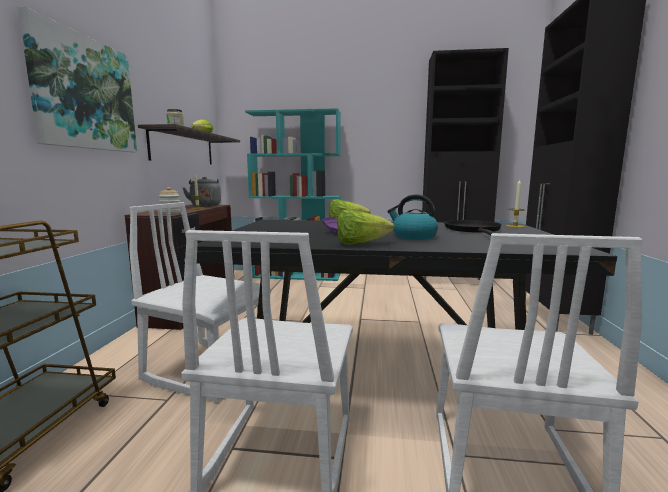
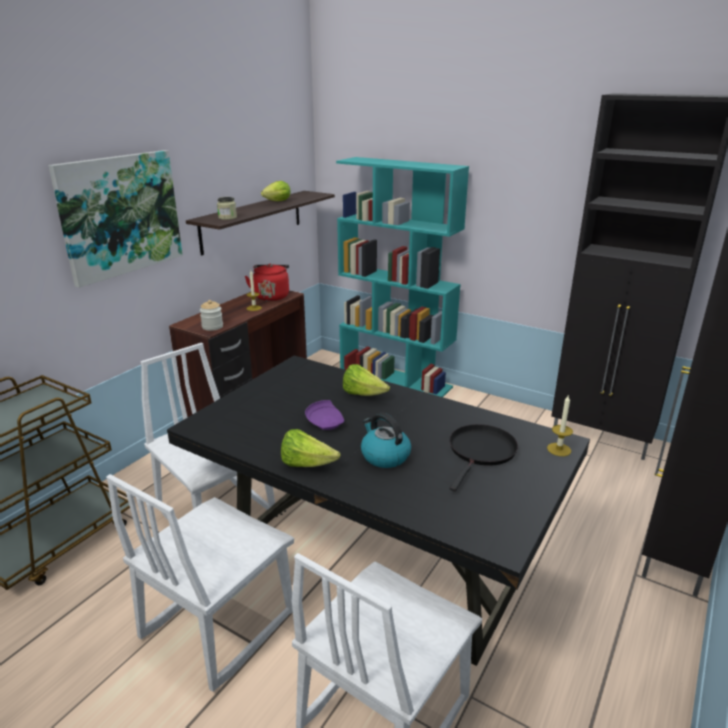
camera: 25 degrees right, 15 degrees up
(205, 205) = (271, 296): grey kettle -> red kettle

